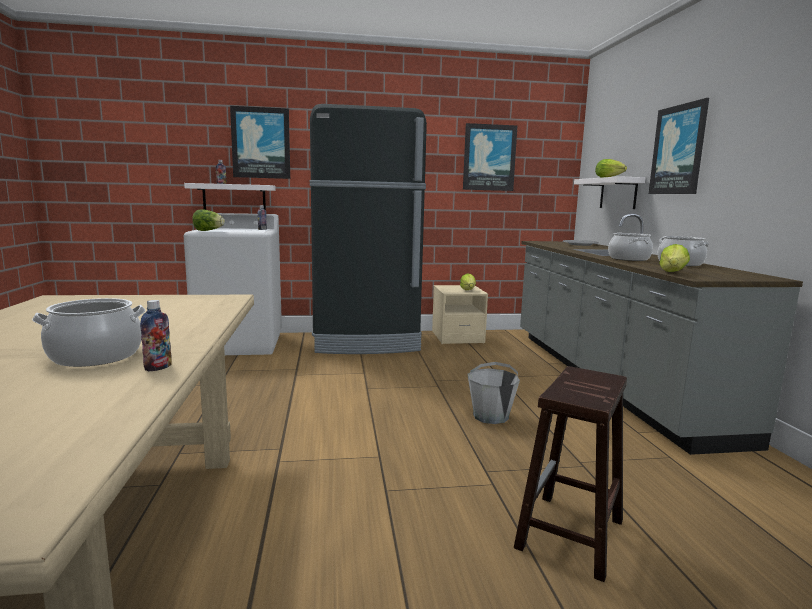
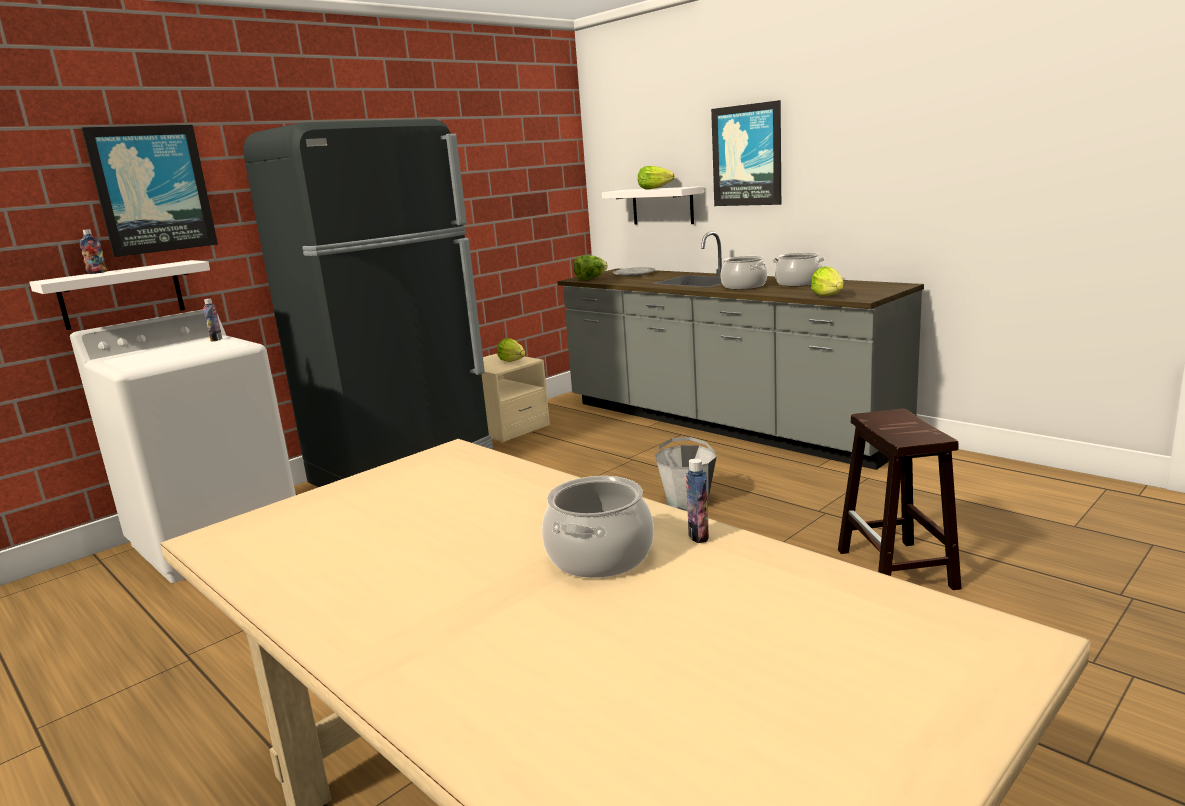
camera: 35 degrees left, 5 degrees up
(208, 231) = (149, 363): lettuce -> lettuce (590, 279)
(489, 157) = (488, 173): picture -> none

